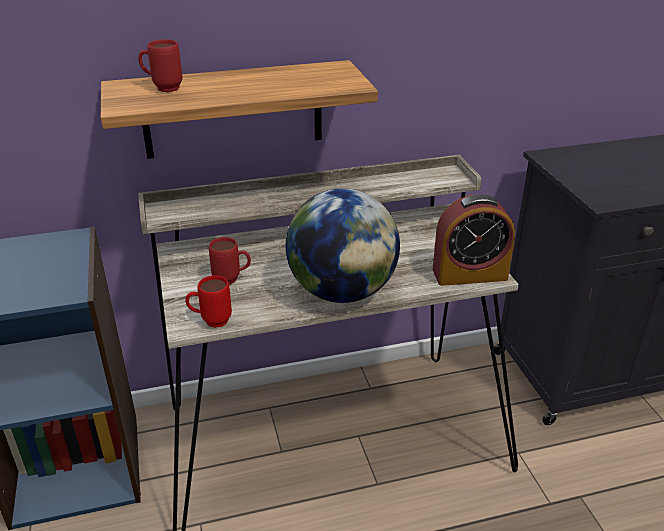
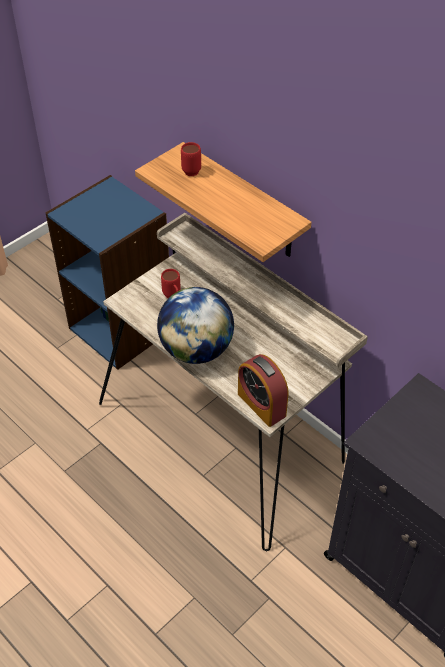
camera: 60 degrees right, 15 degrees up
(210, 321) = (129, 308): red mug -> none

